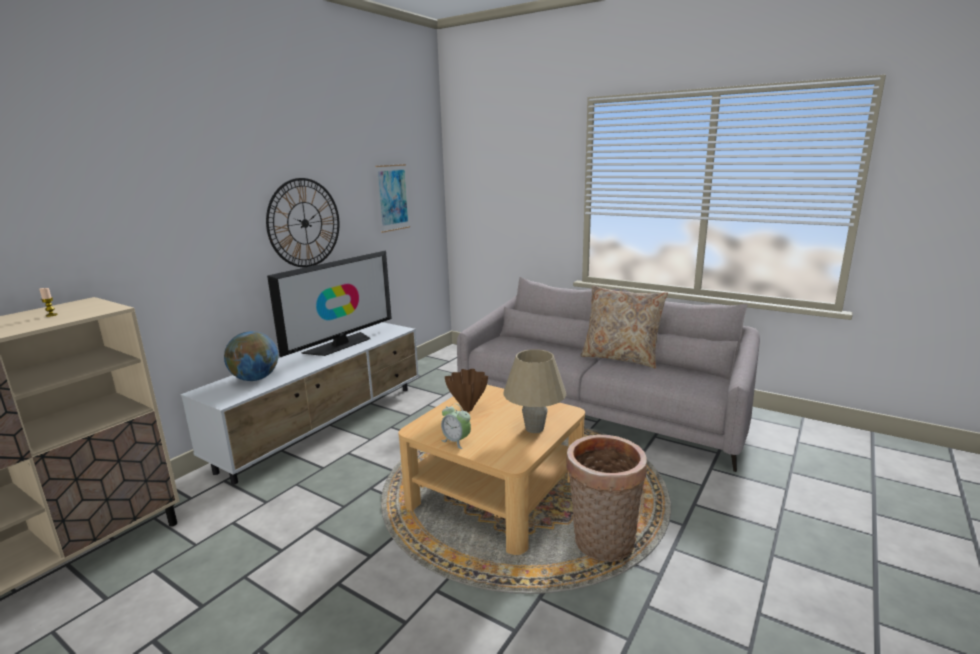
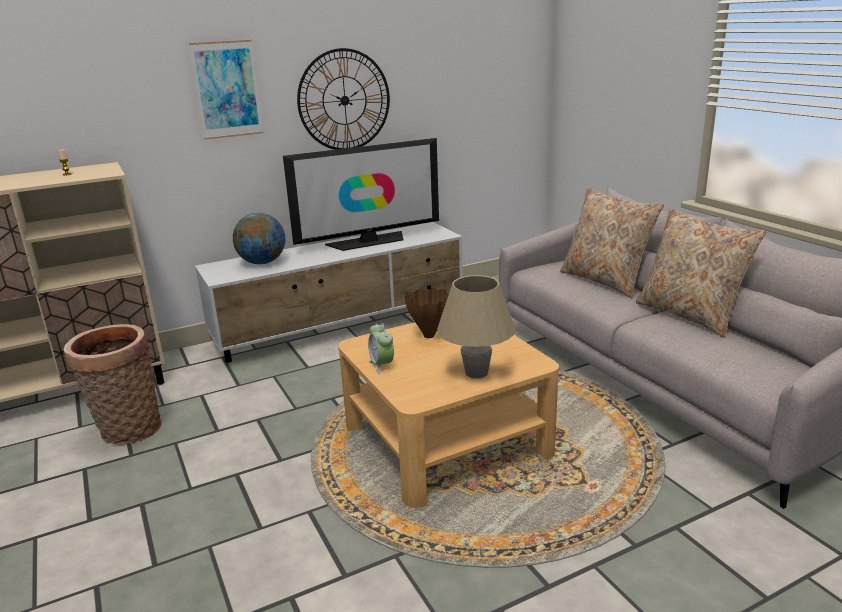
camera: 30 degrees right, 5 degrees up
(393, 198) = (469, 73): picture -> picture (227, 89)
(545, 345) = (605, 281): none -> beige pillow
(602, 544) = (511, 530): basket -> basket (127, 430)

